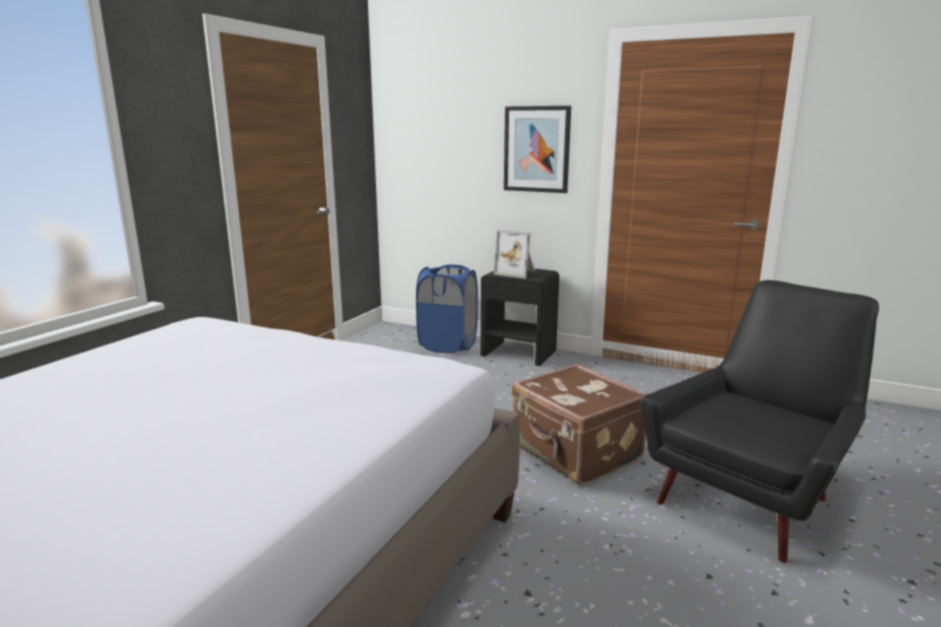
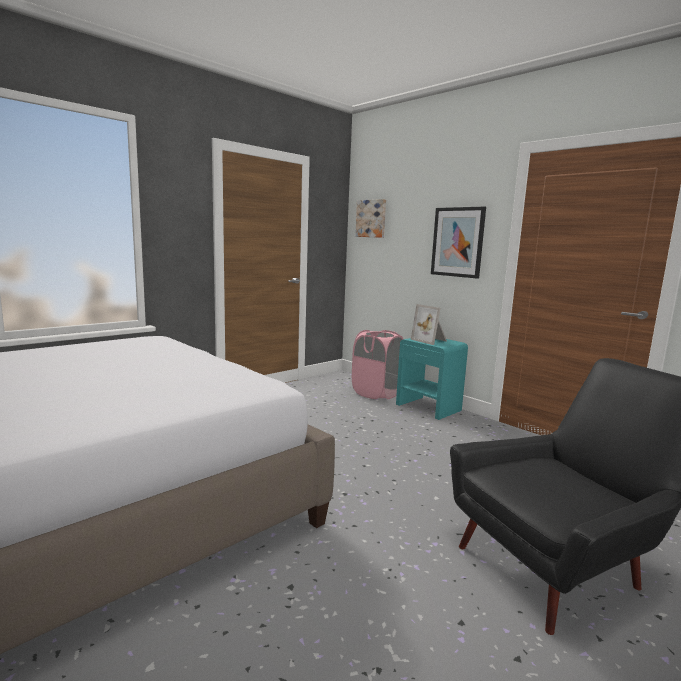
camera: 20 degrees right, 5 degrees down
(411, 119) = (371, 218): none -> picture
(448, 345) = (376, 393): blue laundry basket -> pink laundry basket
(519, 353) = (428, 407): black nightstand -> turquoise nightstand
(575, 453) = (415, 490): brown suitcase -> none

